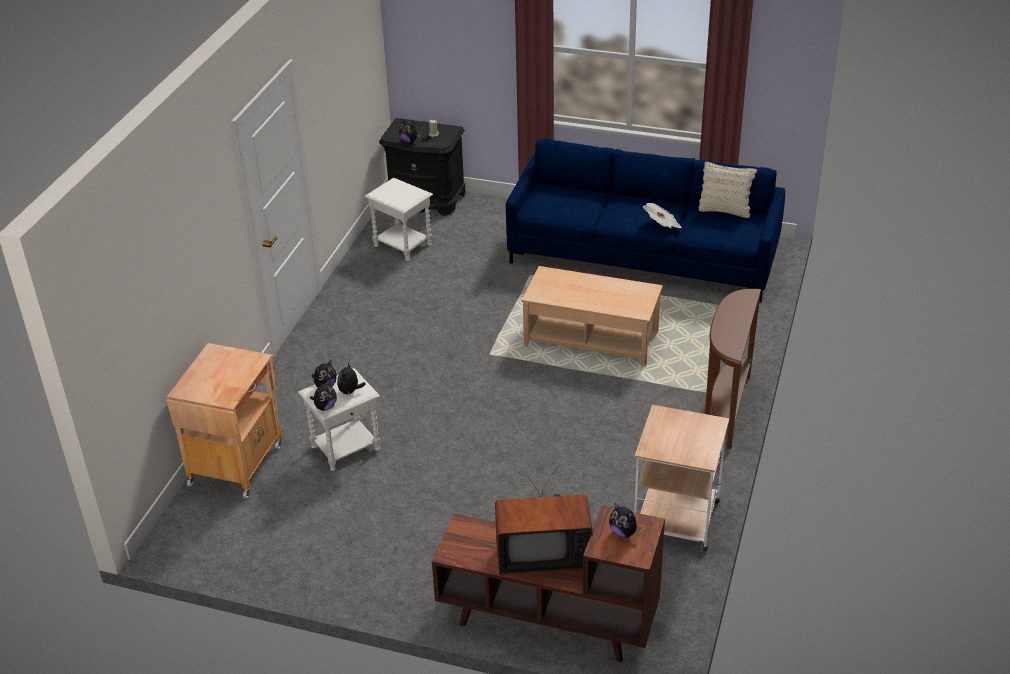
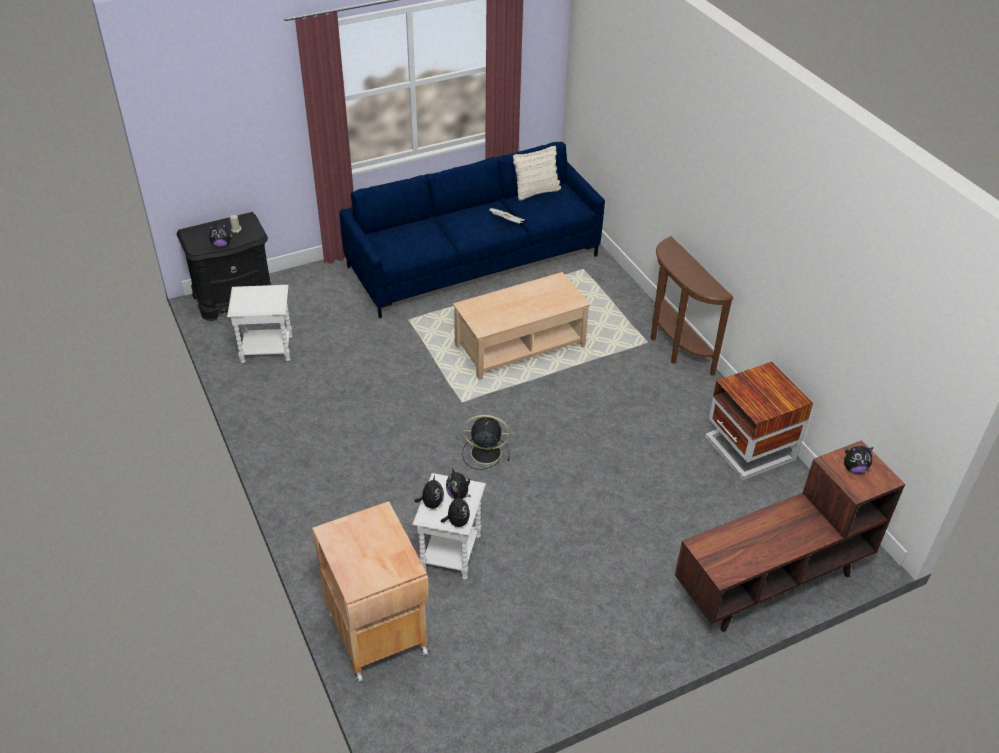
camera: 45 degrees left, 5 degrees up
(457, 398) = (484, 453): none -> black fan
(541, 554) = (780, 528): television -> none
(676, 520) = (749, 448): beige cart -> nightstand

